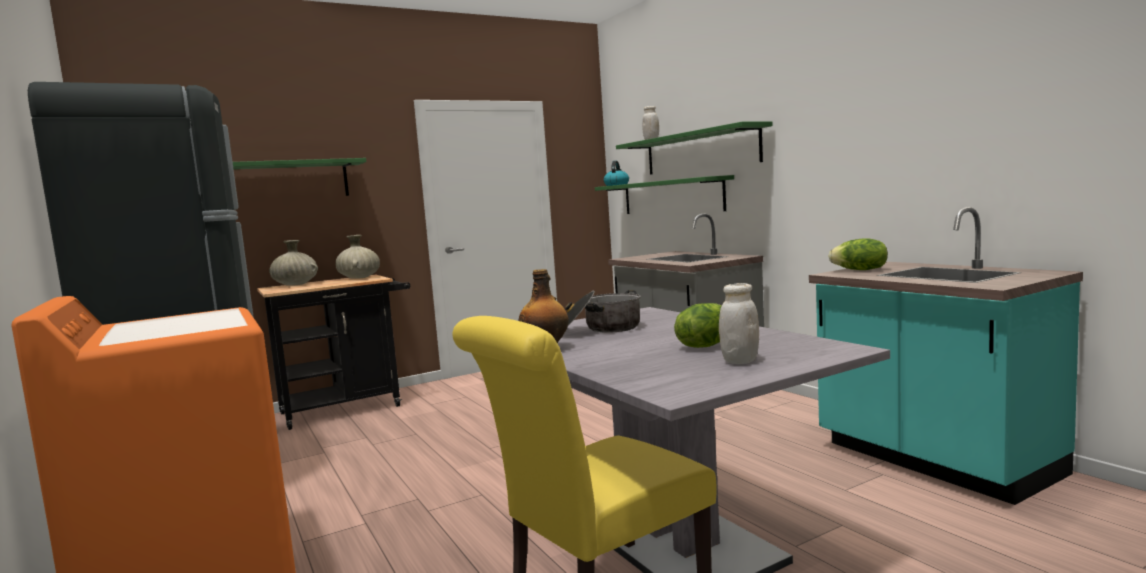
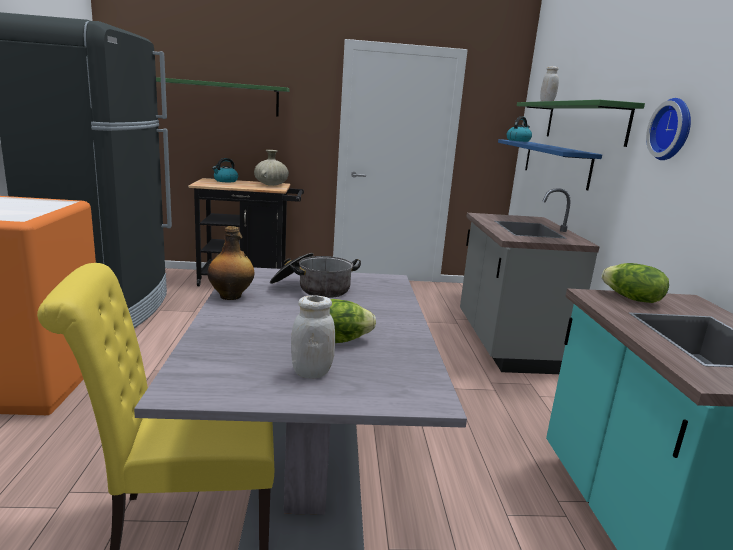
camera: 25 degrees right, 10 degrees up
(295, 284) = (225, 181): beige vase -> kettle
(671, 196) = (555, 162): green shelf -> blue shelf
(812, 137) = (673, 130): none -> wall clock

